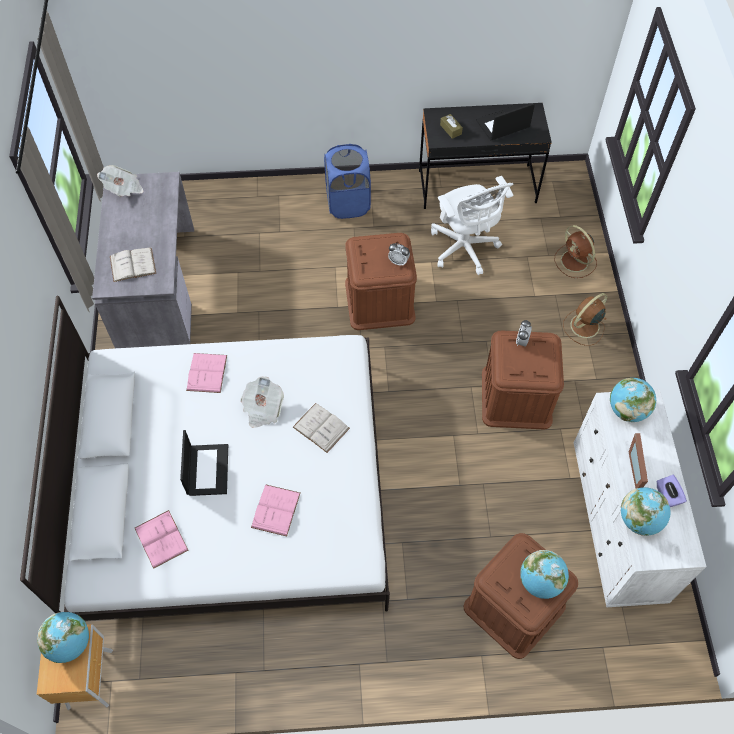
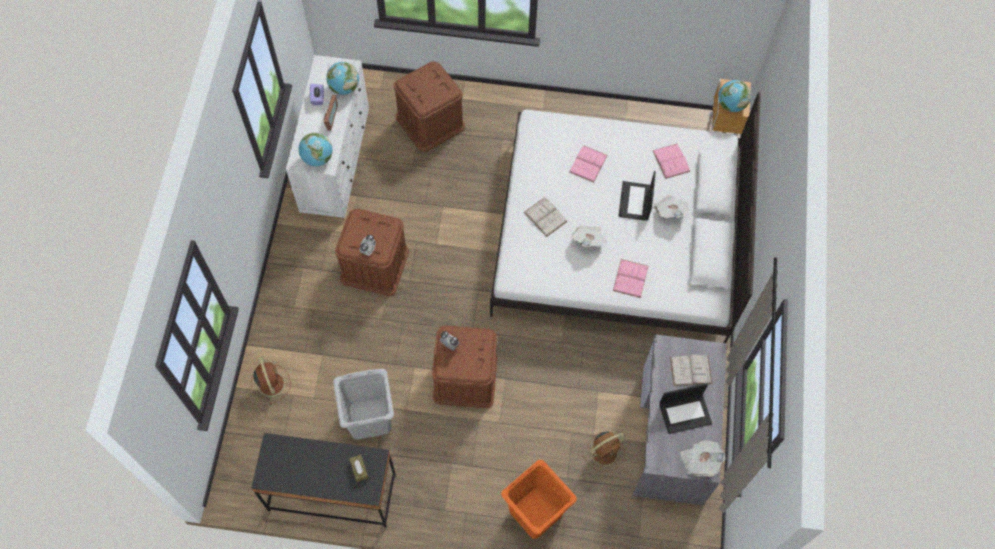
camera: 170 degrees left, 5 degrees up
(161, 466) = (669, 211): none -> newspaper
(285, 202) = (535, 513): none -> orange laundry basket
(348, 203) = (471, 497): blue laundry basket -> none
(465, 249) = (370, 418): white office chair -> grey laundry basket
(502, 124) = (304, 465): laptop -> laptop (685, 413)
(540, 581) = (419, 84): globe -> none
(583, 326) = (292, 316): brown fan -> brown fan (605, 452)

